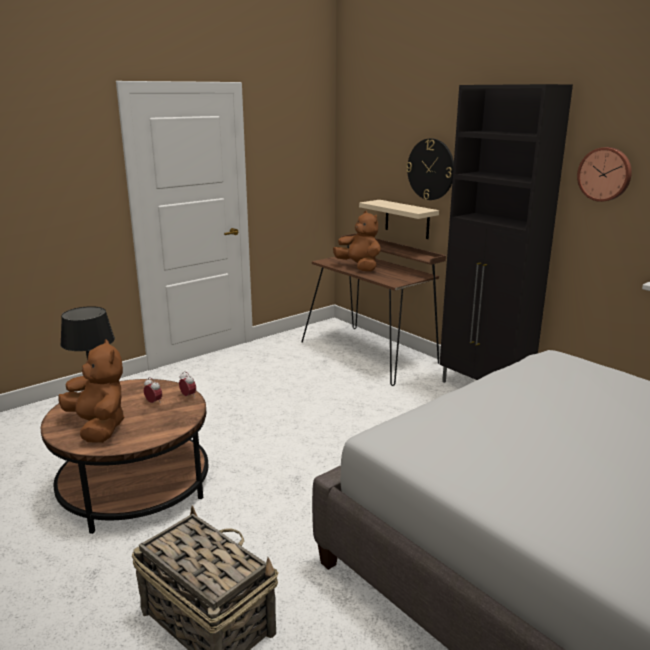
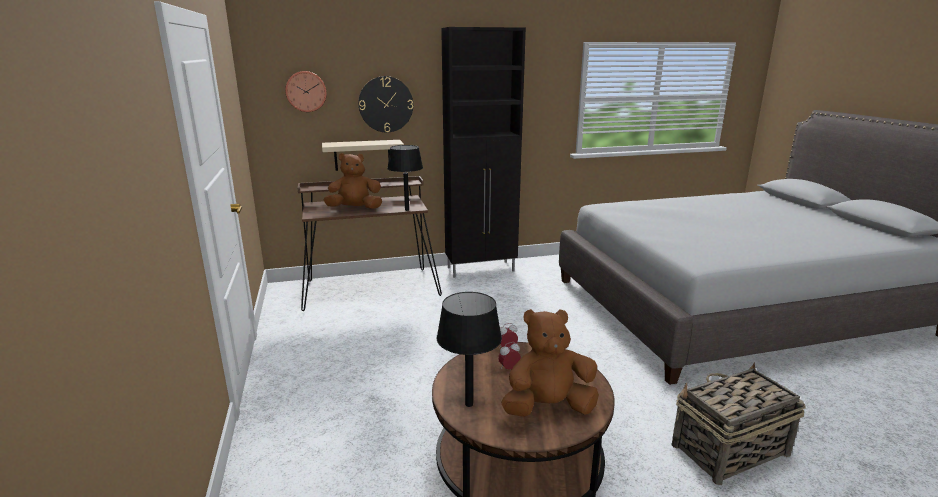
camera: 65 degrees left, 0 degrees up
(382, 281) = (407, 210): none -> black table lamp
(605, 174) = (538, 90): wall clock -> wall clock (306, 91)

